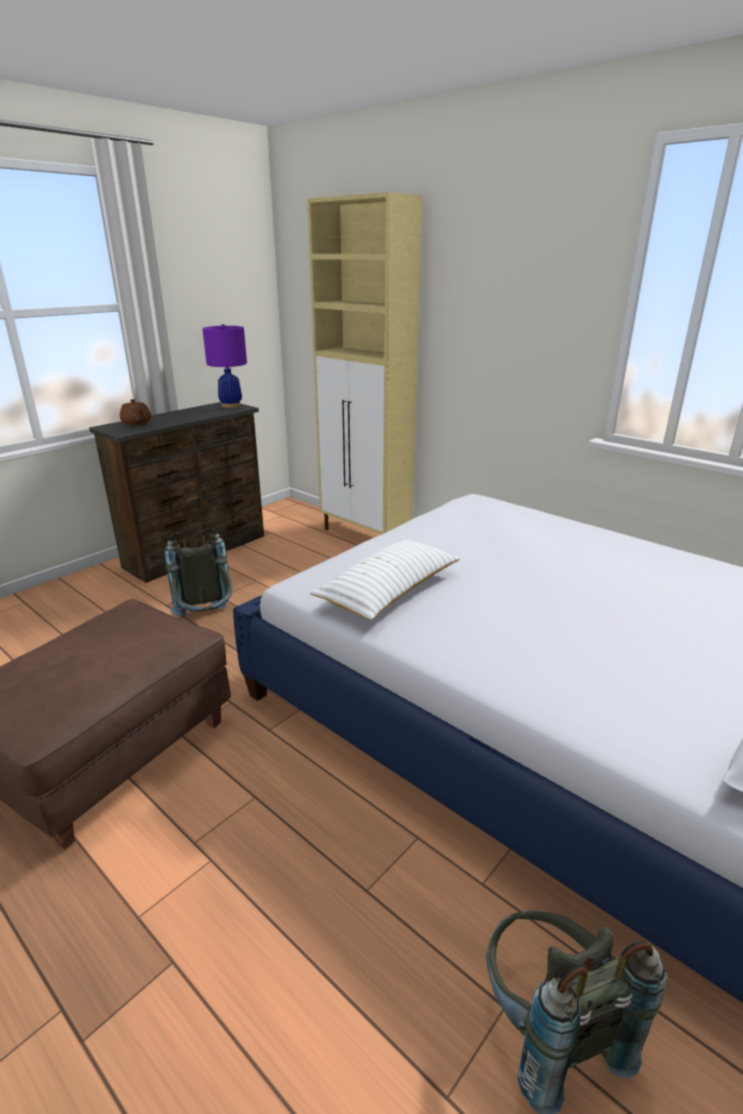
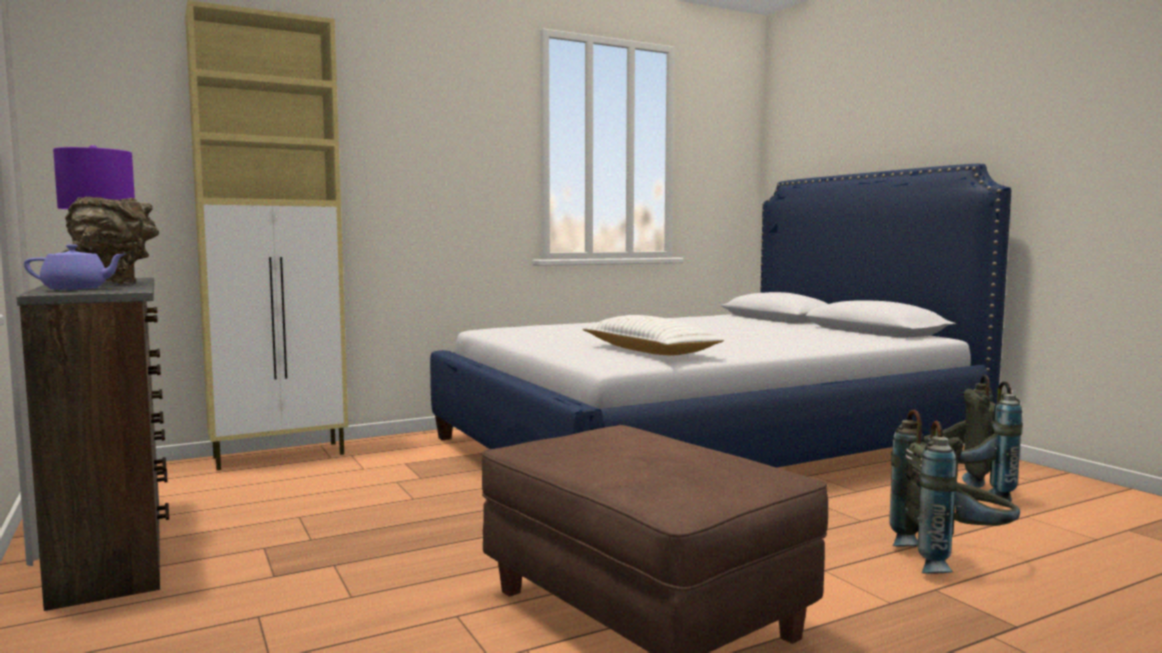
camera: 70 degrees left, 20 degrees down
(137, 423) = (77, 289): brown teapot -> purple teapot
(190, 416) = (115, 283): none -> brown vase
(206, 621) = (371, 551): grey backpack -> grey backpack (952, 561)

